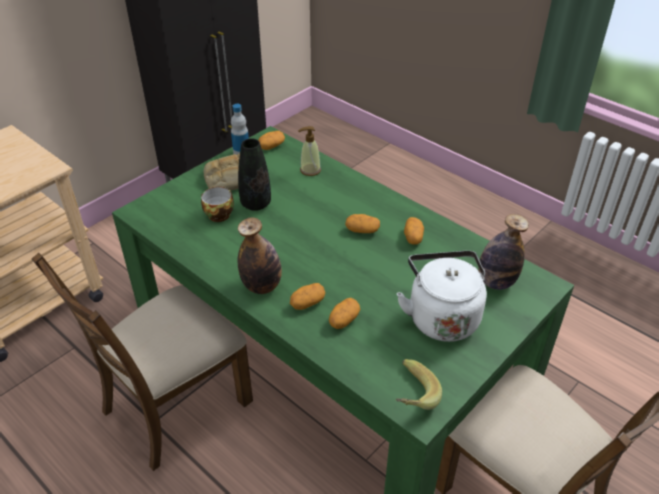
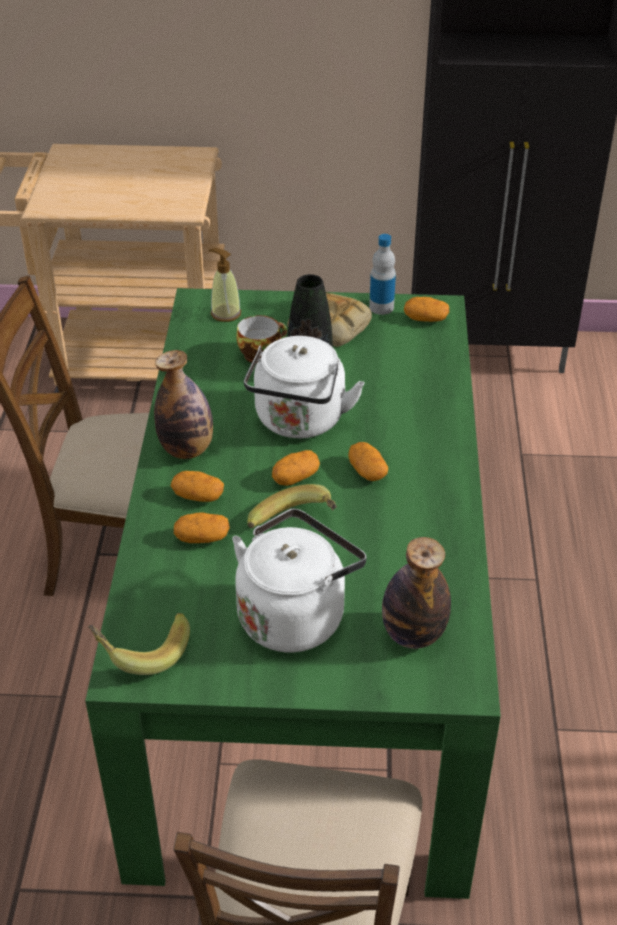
camera: 50 degrees right, 0 degrees up
(294, 231) = (299, 422): none -> white kettle
(310, 170) = (422, 371): soap dispenser -> soap dispenser (225, 313)
(374, 279) = (295, 526): none -> banana
(413, 237) = (407, 519): potato -> potato (295, 477)

